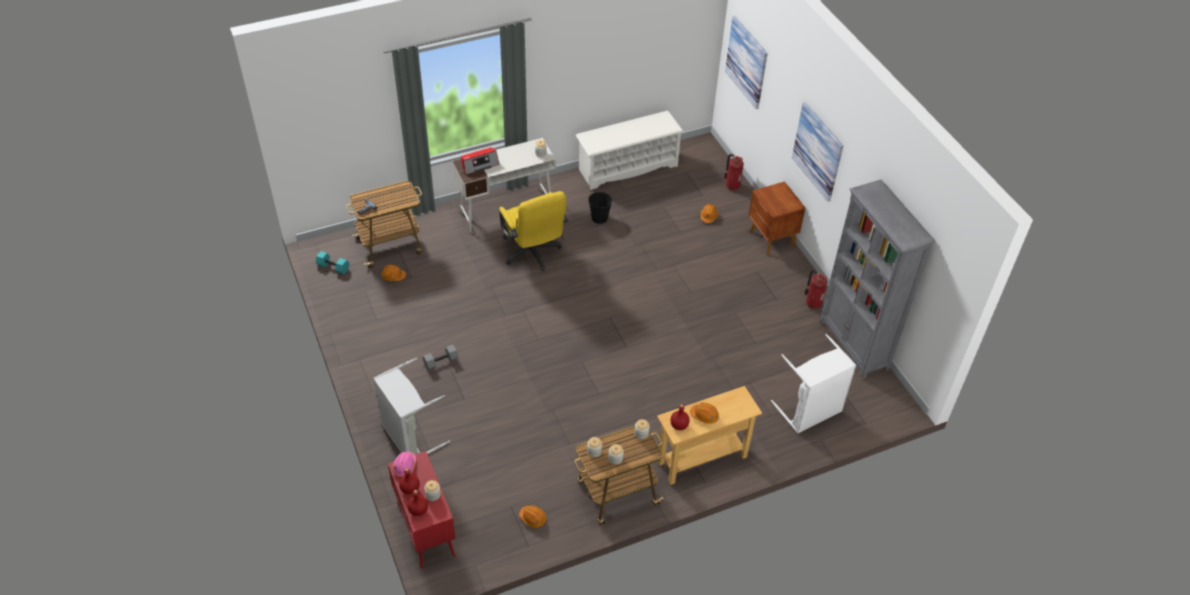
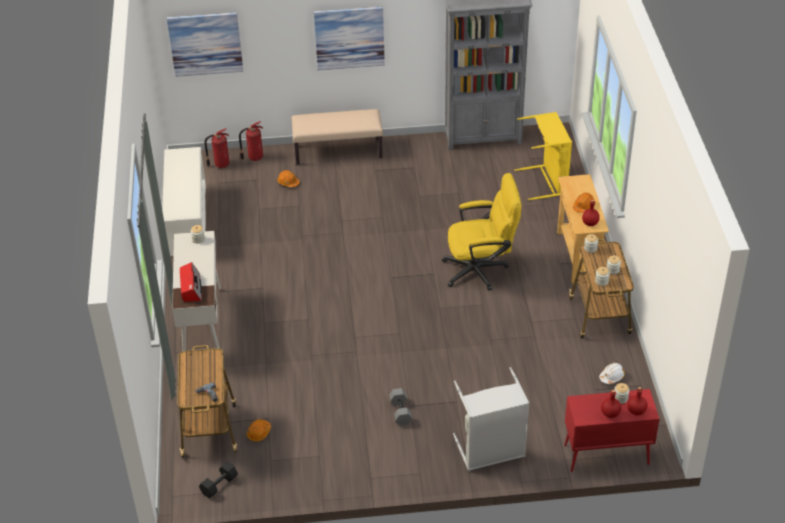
camera: 70 degrees left, 5 degrees down
(334, 267) = (219, 484): turquoise dumbbell -> black dumbbell
(404, 466) = (582, 414): pink hard hat -> none
(533, 254) = (279, 315): yellow office chair -> yellow office chair (481, 270)
(533, 518) = (612, 376): orange hard hat -> white hard hat
(599, 218) = (251, 256): black bucket -> none
(772, 239) = (338, 151): brown nightstand -> beige bench
(810, 412) = (546, 181): white laundry basket -> yellow laundry basket
(813, 303) = (427, 148): fire extinguisher -> fire extinguisher (221, 164)

